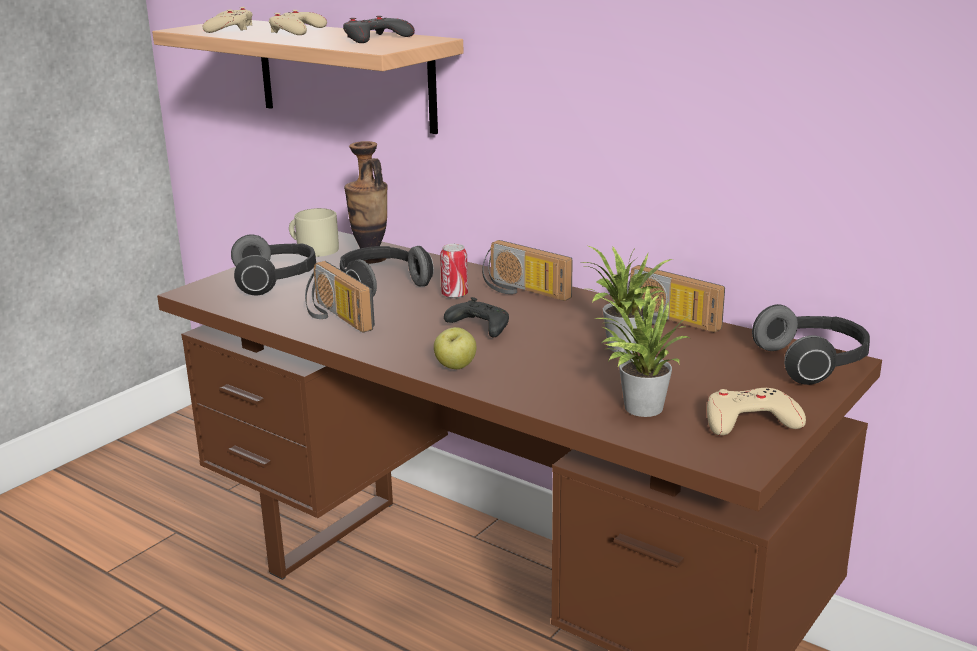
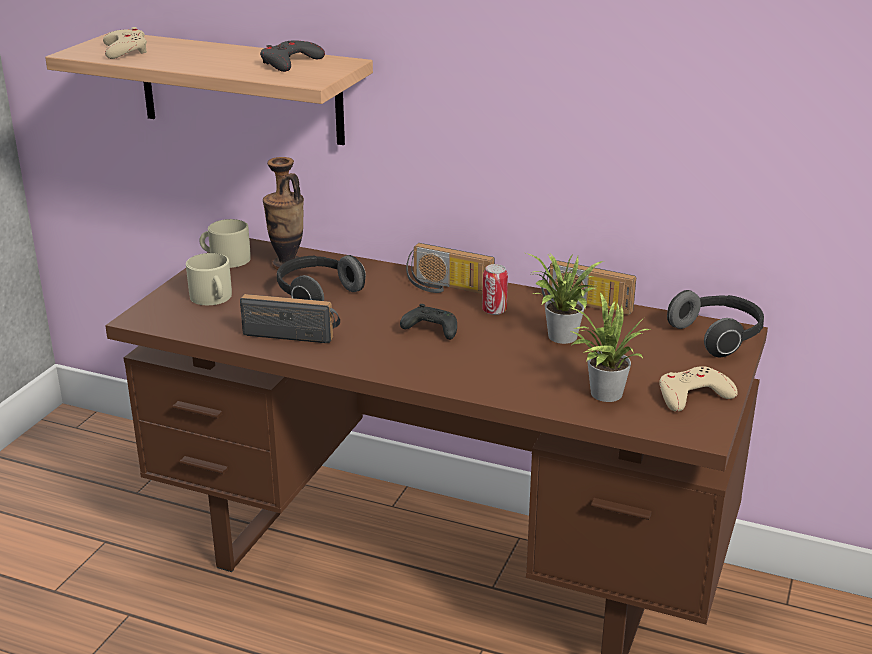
camera: 15 degrees left, 5 degrees up
(276, 281) = (213, 298): headphones -> beige mug
(297, 31) = (199, 53): beige game controller -> none
(334, 317) = (293, 332): radio -> radio turned 150 degrees clockwise
(454, 295) = (389, 298): can -> can (494, 311)
(455, 367) = (432, 373): apple -> none

